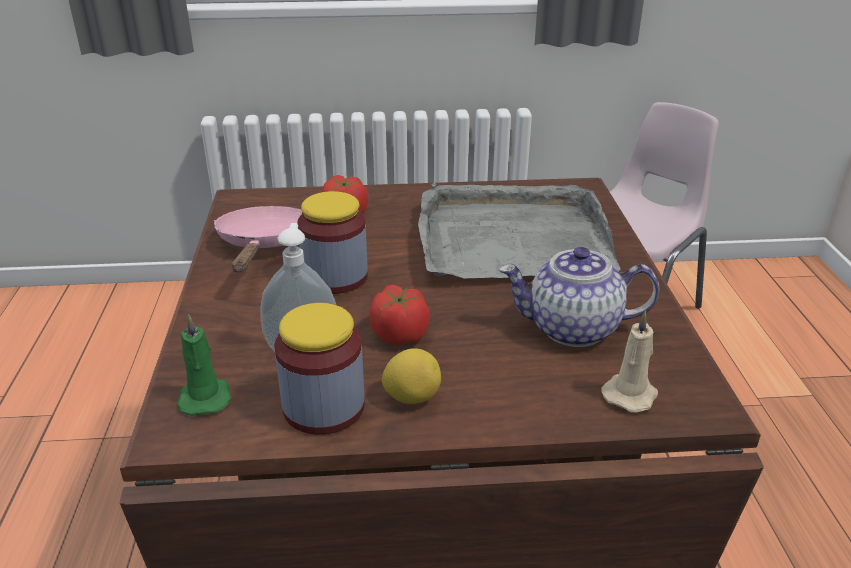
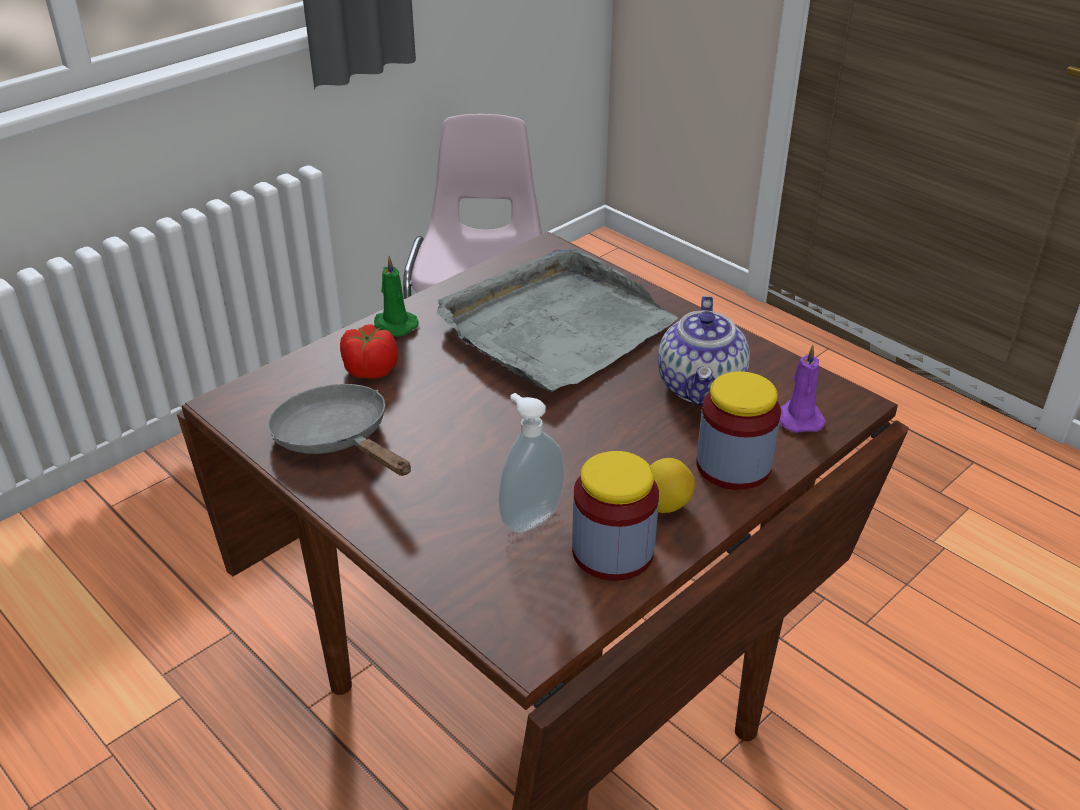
camera: 40 degrees left, 5 degrees up
(205, 397) = (507, 602): green candle -> green candle (394, 325)
(264, 245) = (338, 440): pink frying pan -> grey frying pan
(335, 277) = (456, 437): jar -> jar (733, 466)
(399, 334) = (585, 460): tomato -> none
(572, 329) = (702, 387): teapot -> teapot turned 45 degrees counterclockwise
(630, 393) = (798, 418): beige candle -> purple candle

